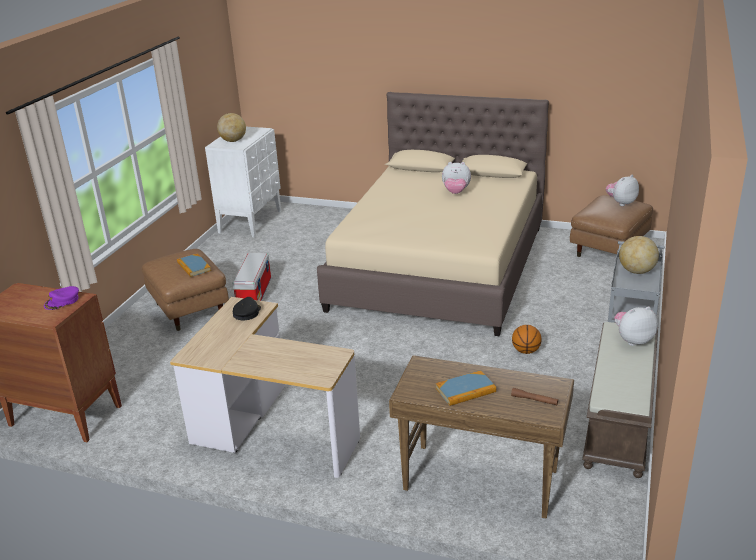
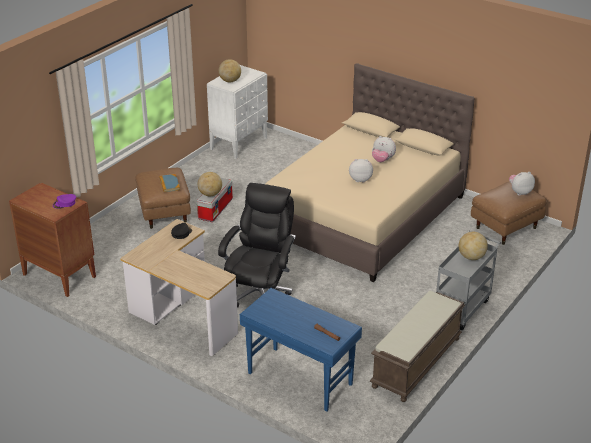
camera: 15 degrees right, 5 degrees up
(248, 272) = (210, 194): none -> globe
(363, 378) = (260, 293): none -> black office chair
(465, 390) = (289, 318): book -> none
(479, 480) = (299, 379): brown console table -> blue console table
(525, 351) = (385, 298): basketball -> none
(633, 340) = (438, 308): plush toy -> plush toy (360, 179)

